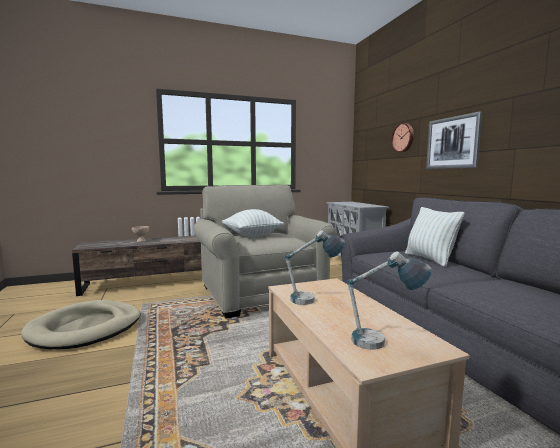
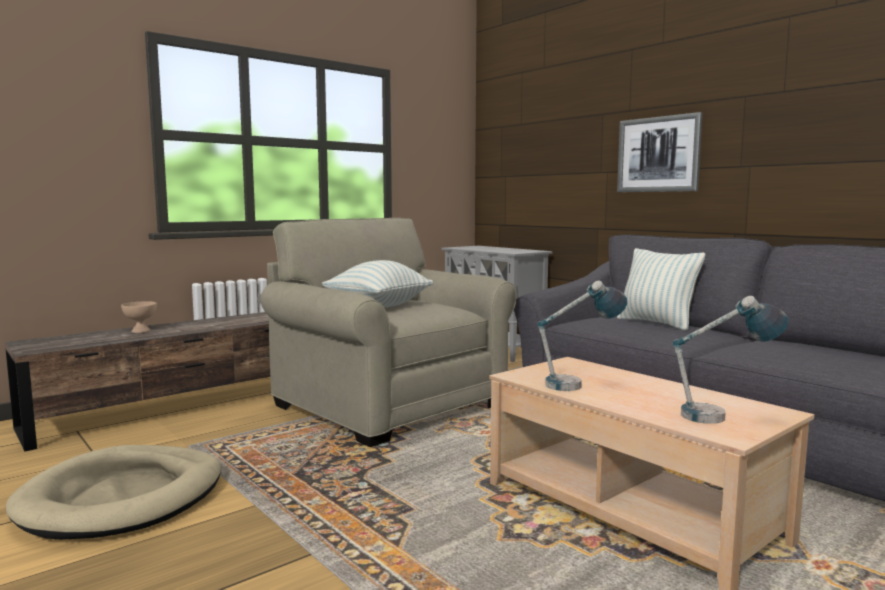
camera: 20 degrees left, 0 degrees up
(403, 137) = (574, 143): wall clock -> none

